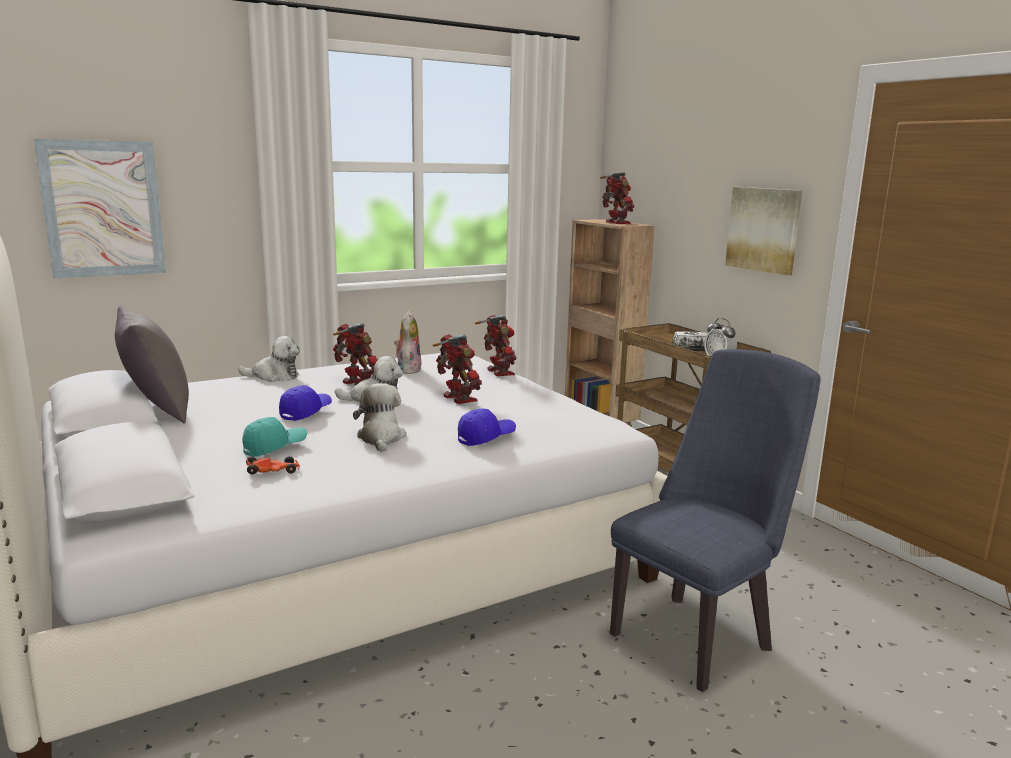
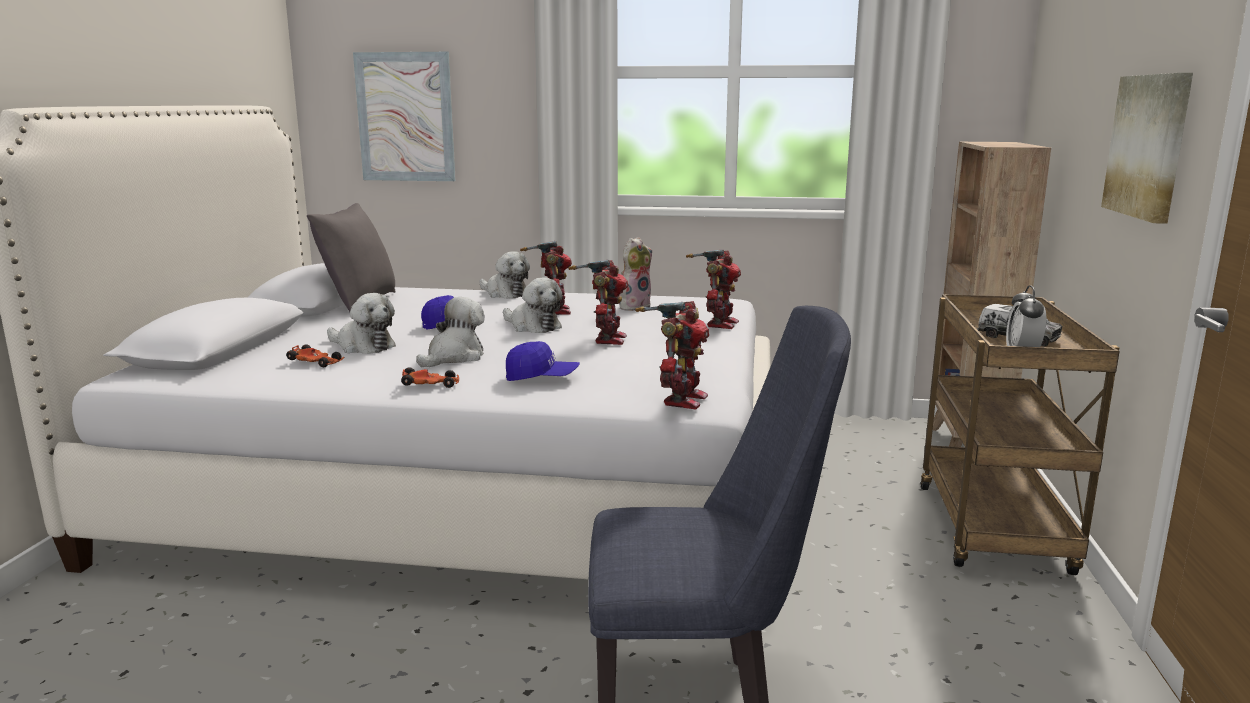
camera: 40 degrees right, 0 degrees up
(275, 448) = (363, 346): turquoise cap -> plush toy
(421, 463) = (431, 384): none -> toy car
(616, 223) = (1002, 144): toy robot -> toy robot (681, 399)

